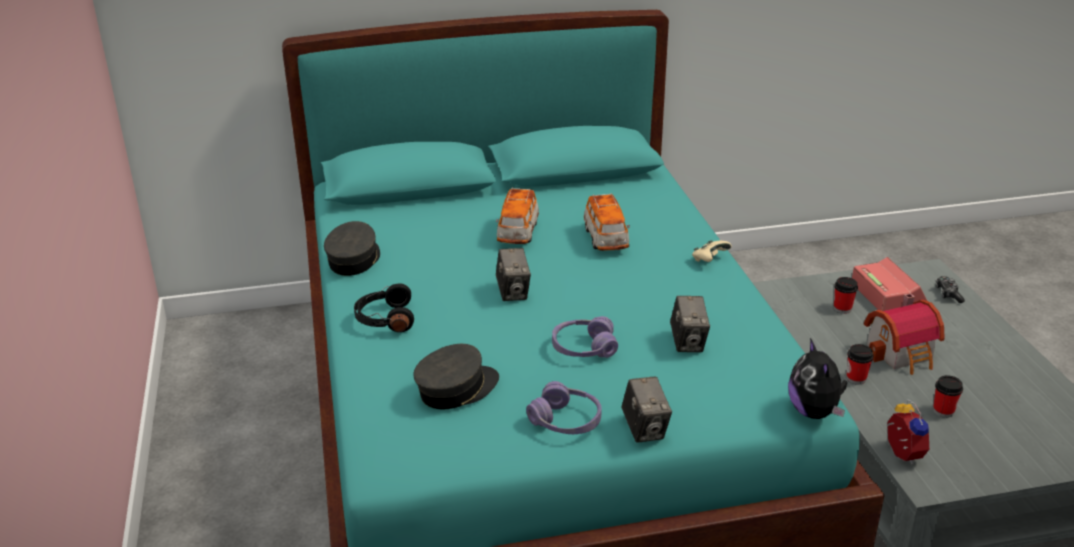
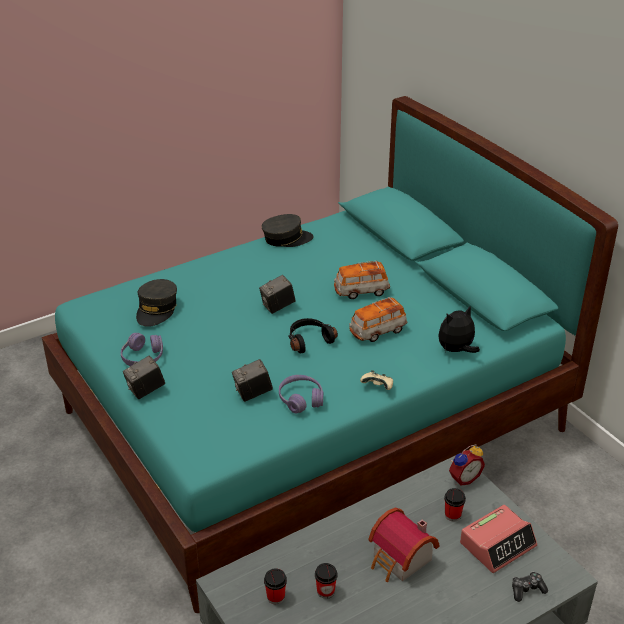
camera: 70 degrees right, 5 degrees up
(384, 319) = (222, 267): black headphones -> black headphones (309, 340)
(456, 389) = (157, 309): grey cap -> grey cap turned 75 degrees clockwise
(583, 348) = (226, 349): purple headphones -> purple headphones (301, 399)
(814, 412) = (193, 465): plush toy -> plush toy (456, 350)
(856, 378) = (347, 532): cup -> cup (275, 597)
(900, 454) = (255, 566): alarm clock -> alarm clock (463, 478)

